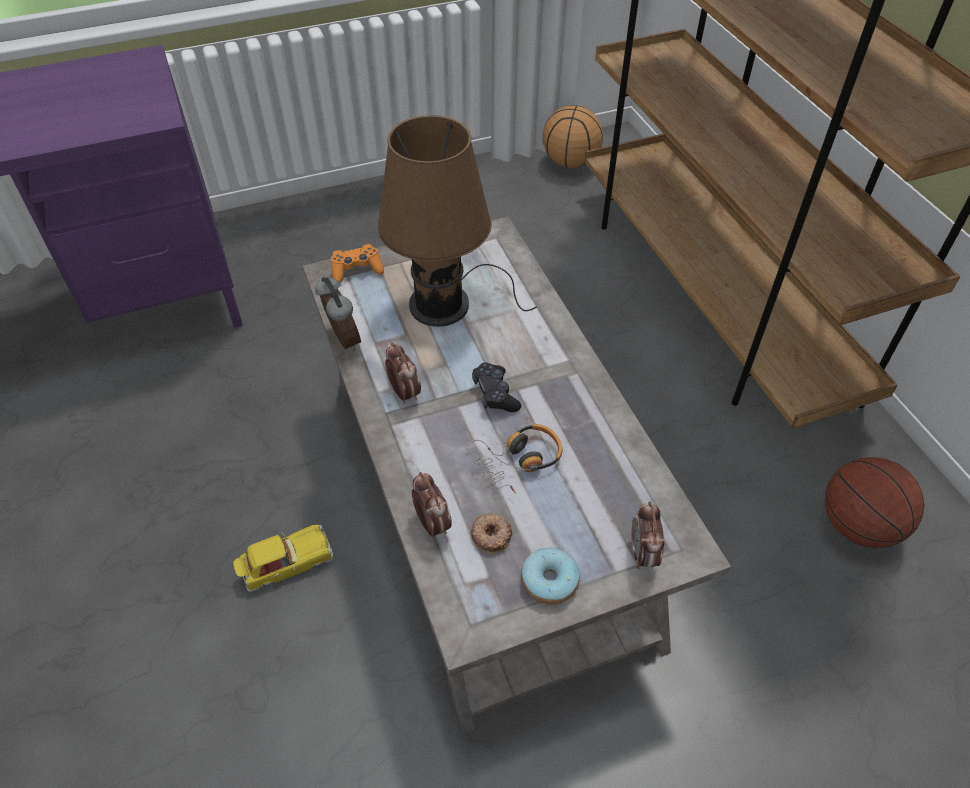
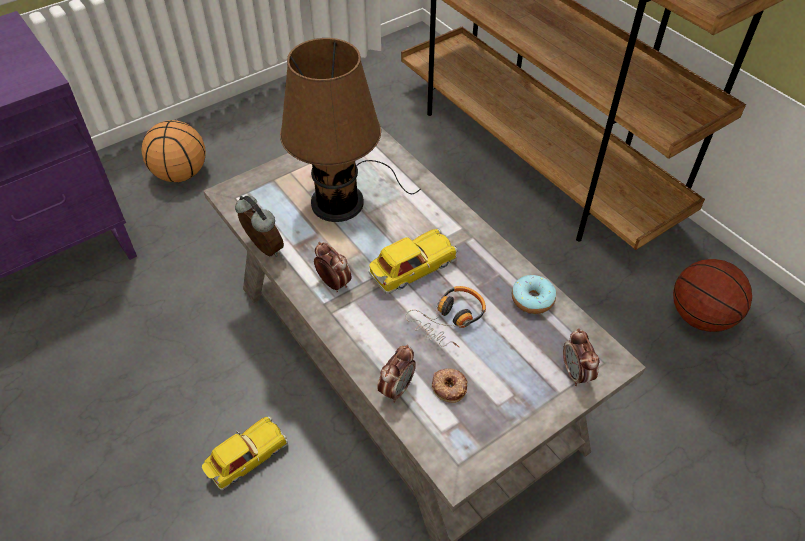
camera: 15 degrees left, 0 degrees up
(356, 270) = (254, 186): orange game controller -> none
(432, 524) = (397, 388): alarm clock -> alarm clock turned 75 degrees clockwise
(495, 394) = (411, 268): black game controller -> toy car
(549, 581) = (509, 413): donut -> donut (532, 299)
(571, 162) = (384, 63): basketball -> basketball (181, 173)

